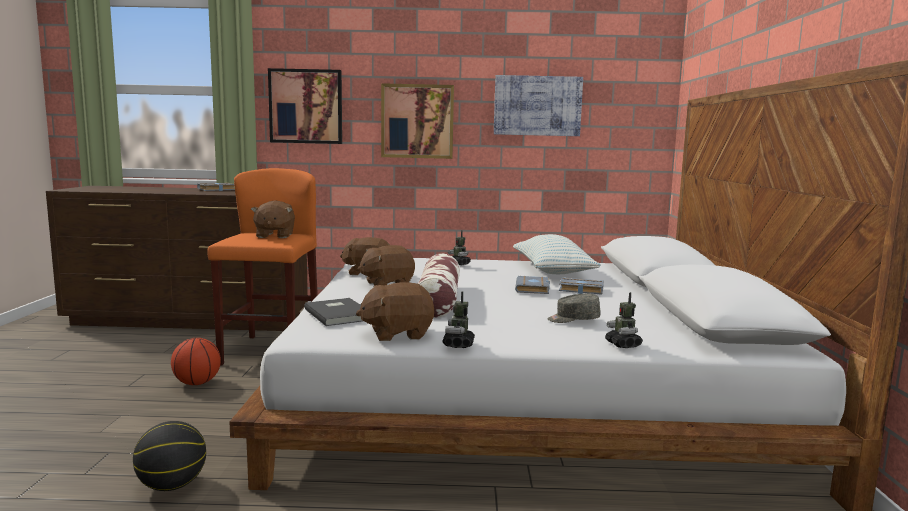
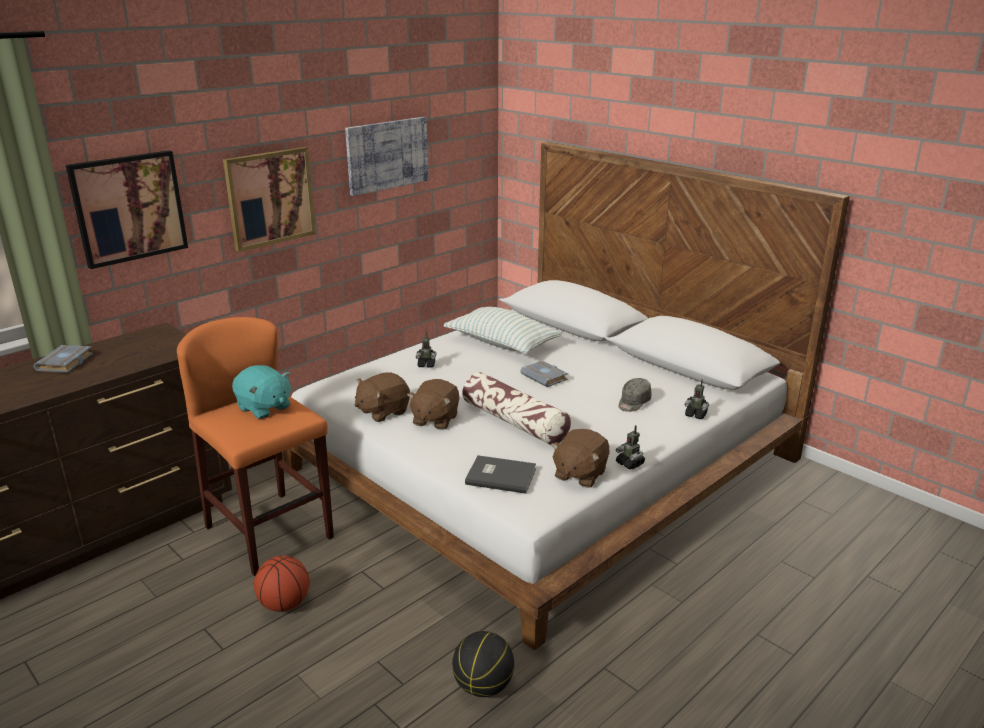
camera: 45 degrees left, 15 degrees up
(274, 235) = (264, 408): brown plush toy -> turquoise plush toy
(580, 290) = (568, 363): grey book -> none

